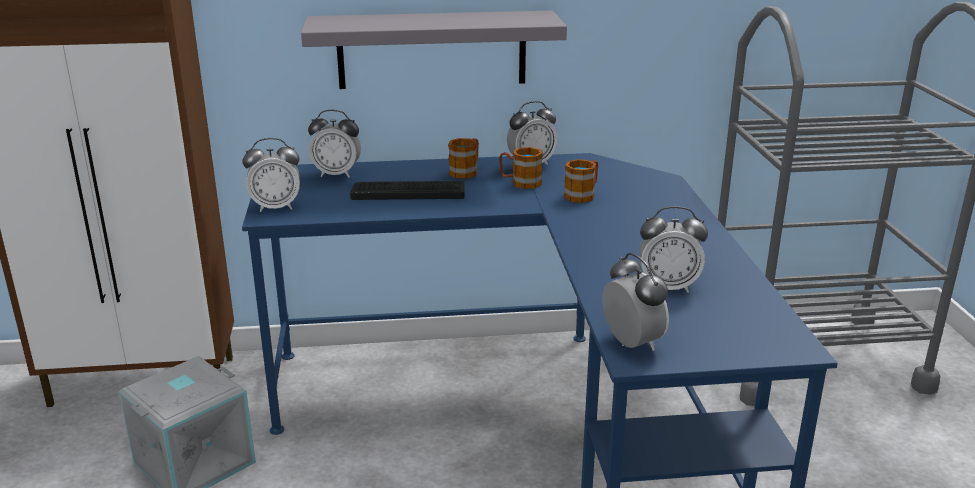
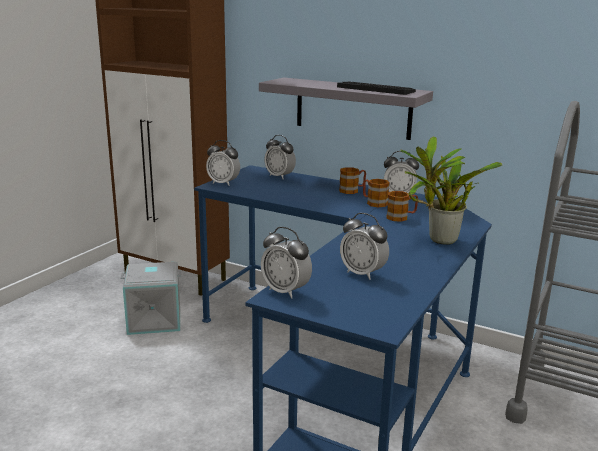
camera: 35 degrees right, 5 degrees down
(408, 191) = (302, 192): keyboard -> keyboard (376, 89)
(632, 343) = (285, 291): alarm clock -> alarm clock turned 120 degrees clockwise
(670, 215) = (439, 241): none -> potted plant

